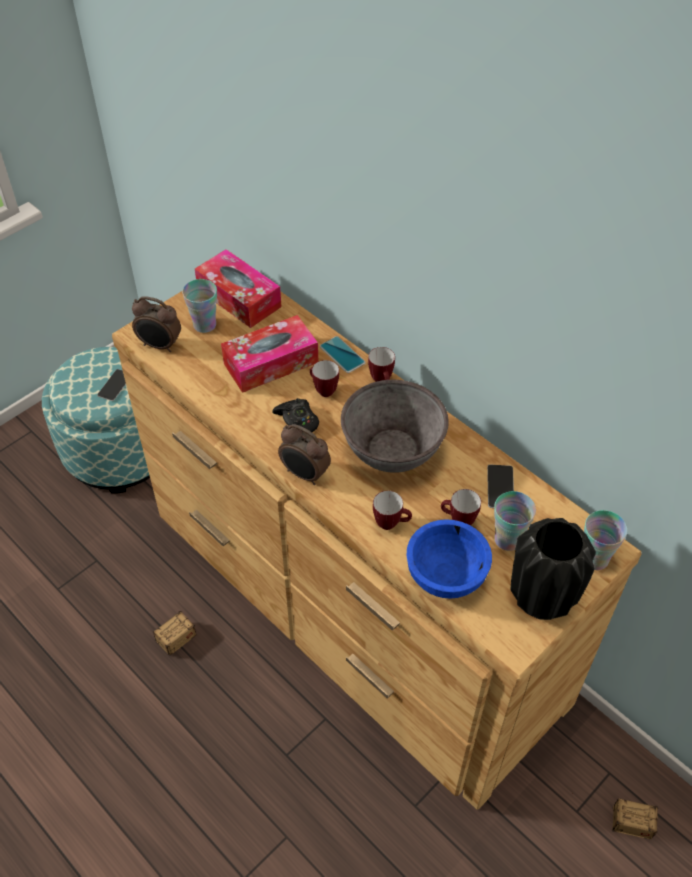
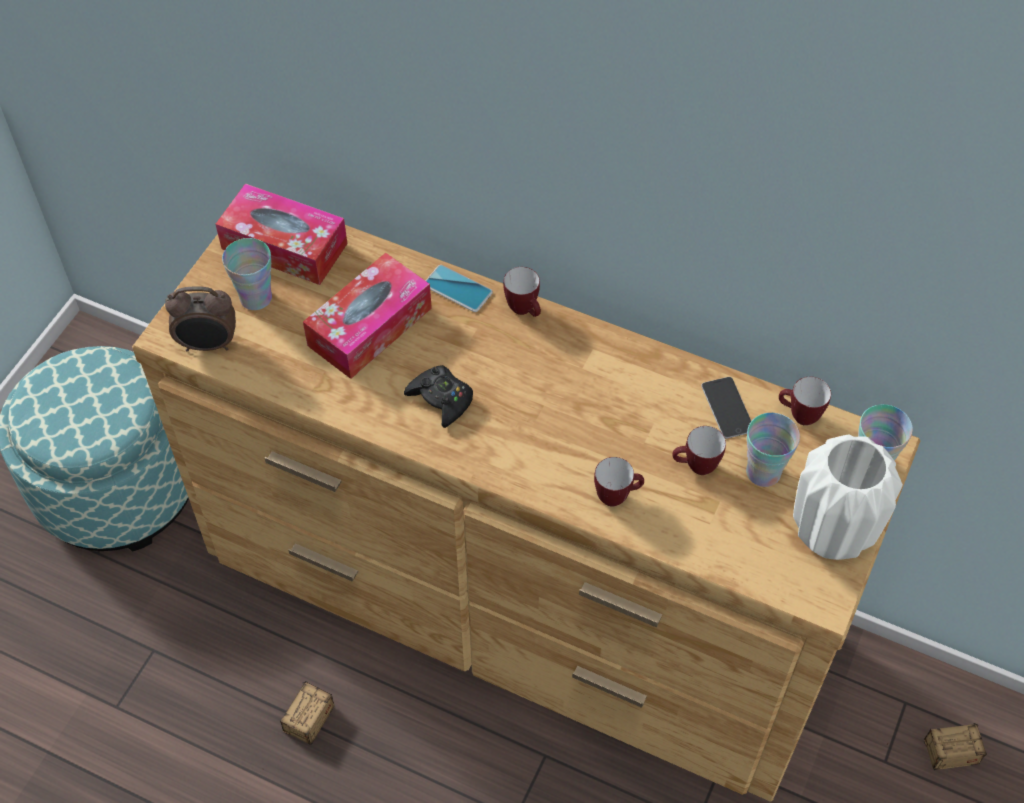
camera: 20 degrees left, 5 degrees up
(115, 385) = (107, 404): phone -> none
(304, 474) = (482, 465): alarm clock -> none
(322, 390) = (454, 345): mug -> mug (798, 416)
(392, 449) = (576, 398): grey bowl -> none
(446, 575) = (710, 540): blue bowl -> none
(542, 599) = (832, 533): black vase -> white vase

